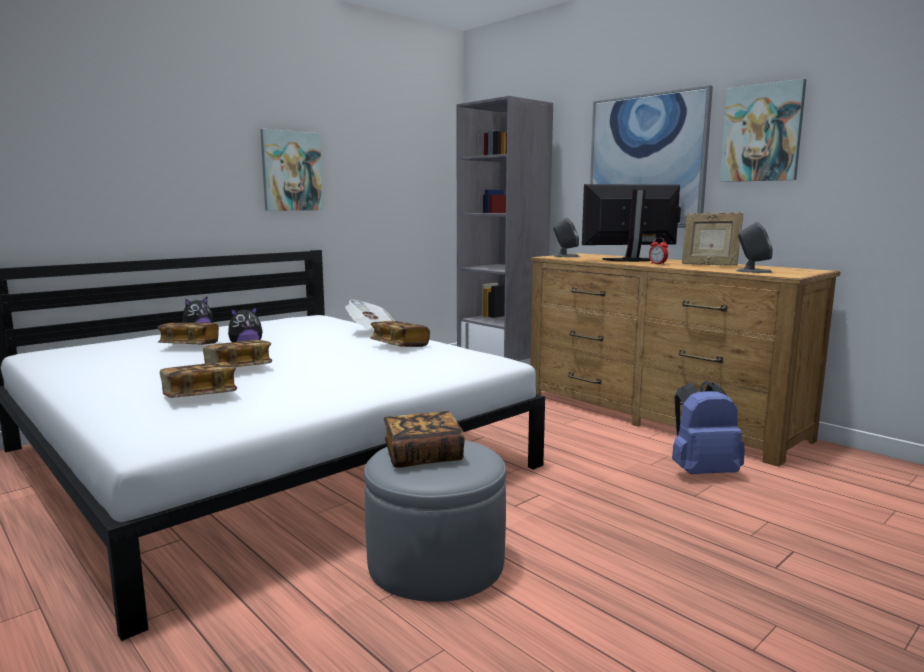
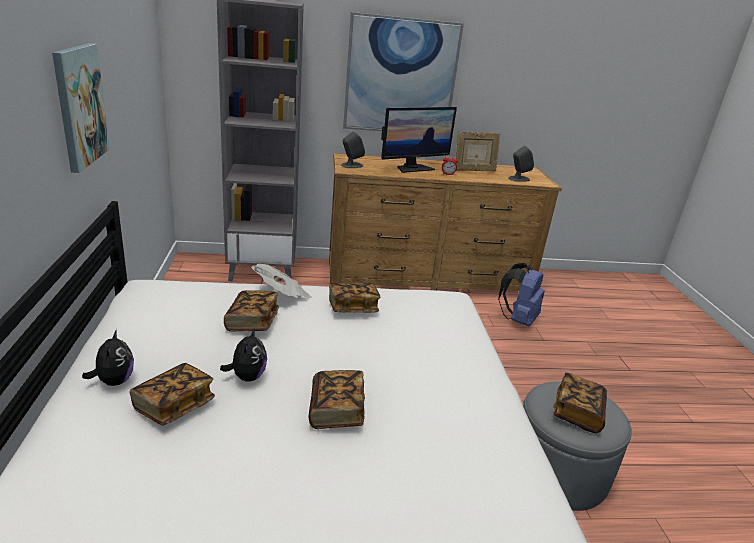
camera: 55 degrees left, 15 degrees up
(200, 396) = (423, 466): book -> book (252, 322)
(630, 260) = (413, 168): monitor -> monitor turned 150 degrees counterclockwise
(762, 133) = (496, 68): picture -> none

